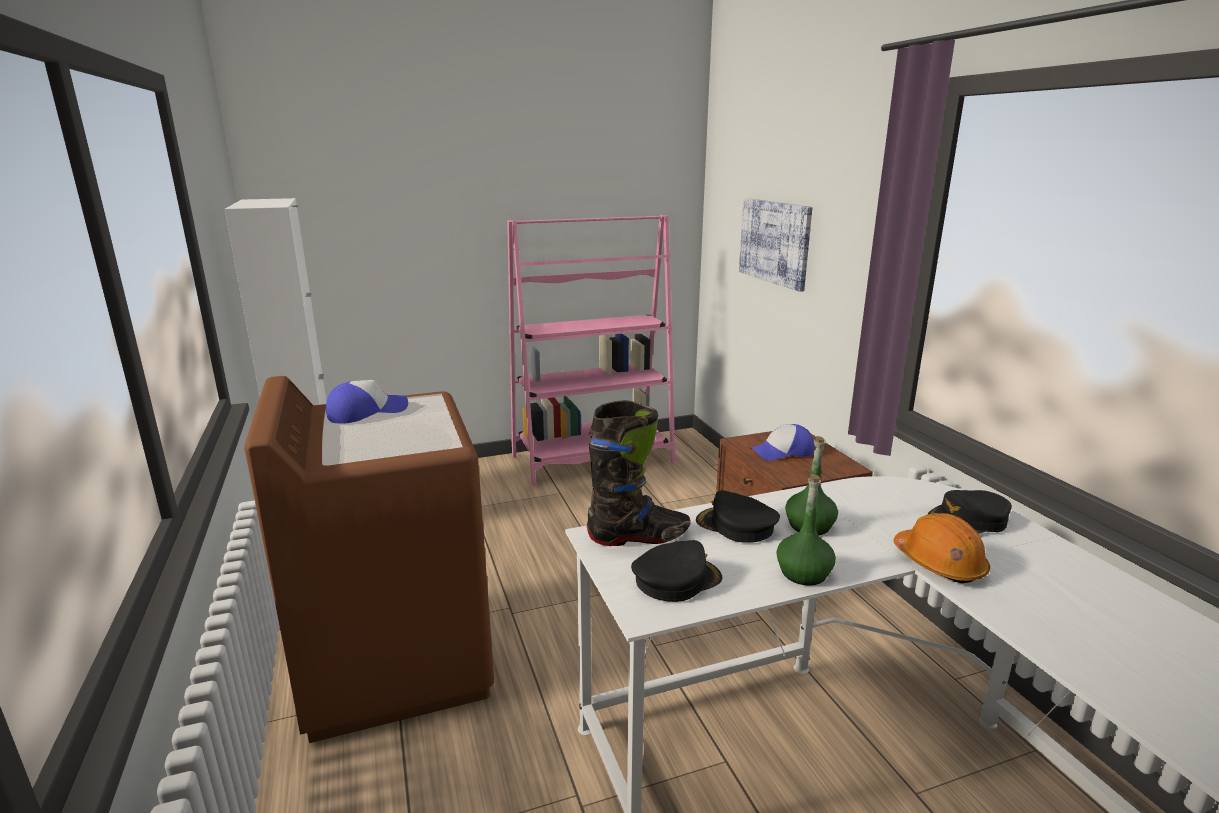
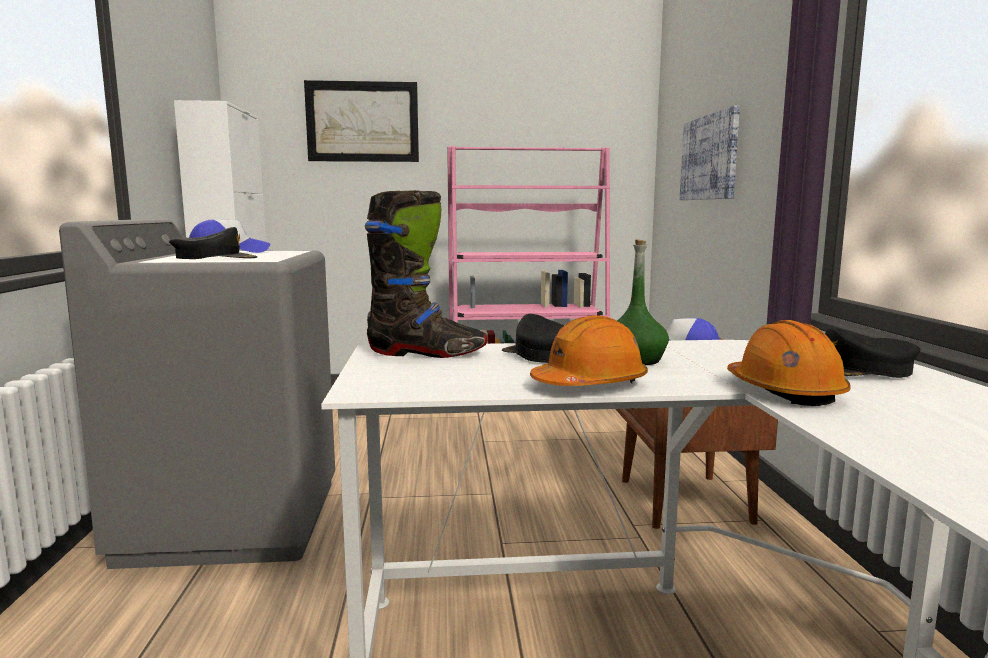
camera: 15 degrees right, 10 degrees down
(395, 661) = (233, 519): brown washing machine -> grey washing machine
(403, 187) = (362, 122): none -> picture
(676, 579) = (430, 376): black cap -> black cap (215, 258)
(804, 573) = (590, 384): green bottle -> orange hard hat

